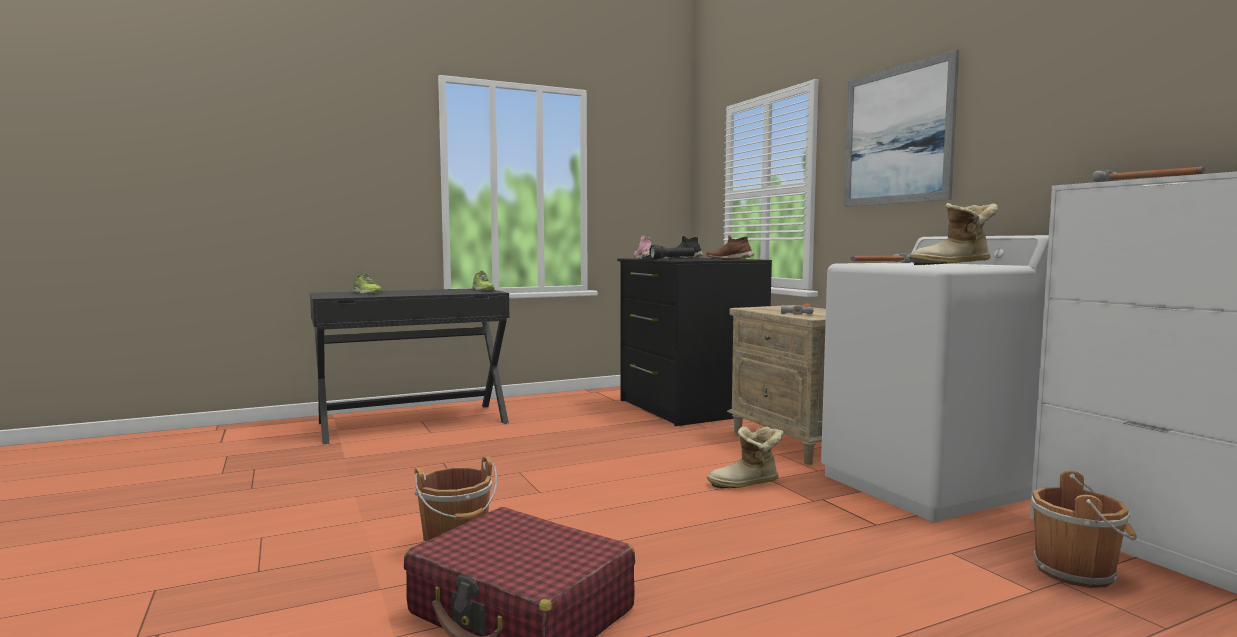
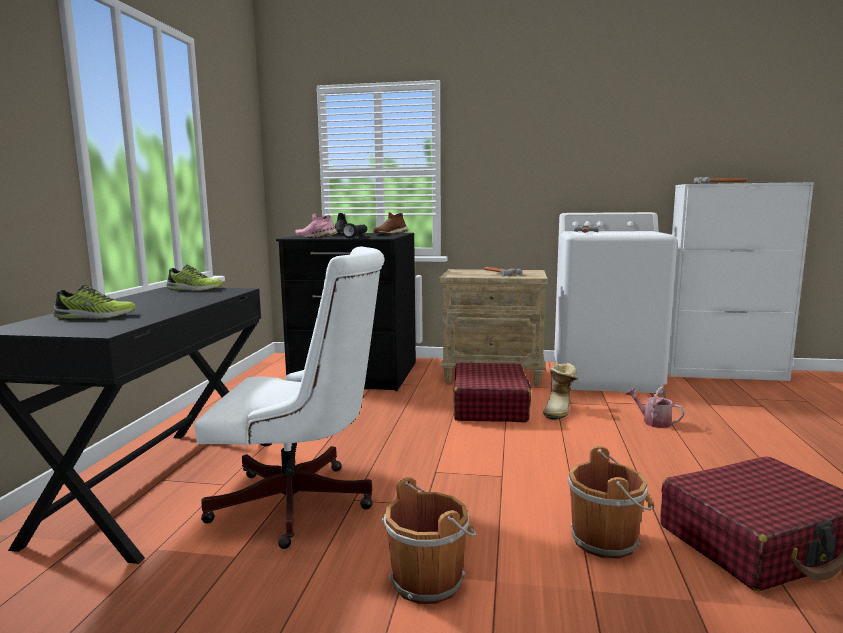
camera: 55 degrees left, 5 degrees up
(422, 453) = (302, 504): none -> white office chair
(701, 459) = (490, 406): none -> red suitcase
(799, 529) = (653, 422): none -> watering can
(897, 135) = (528, 138): picture -> none
(954, 265) = (642, 232): boot -> none
(1078, 572) = (743, 392): brown bucket -> brown bucket (430, 580)

